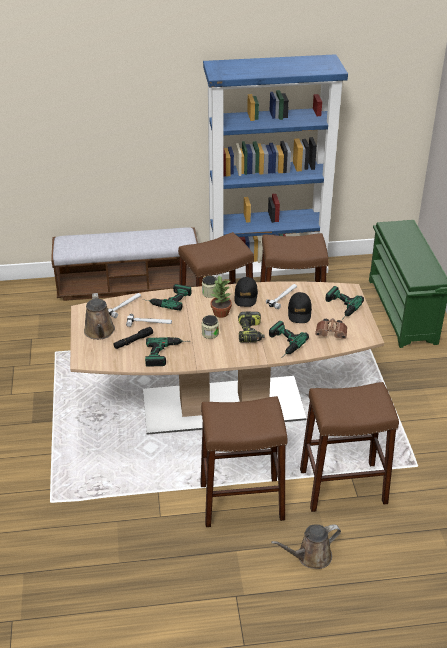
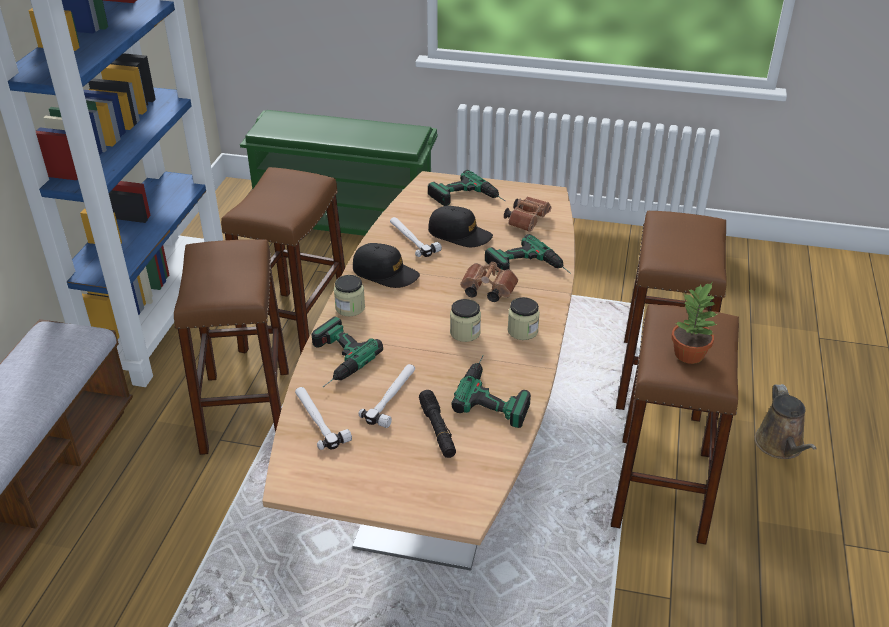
camera: 70 degrees left, 0 degrees up
(99, 332) = (383, 471): brown watering can -> none
(221, 313) = (415, 308): potted plant -> potted plant (690, 354)
(222, 352) = (522, 331): none -> jar
(250, 333) = (486, 291): power drill -> brown binoculars

